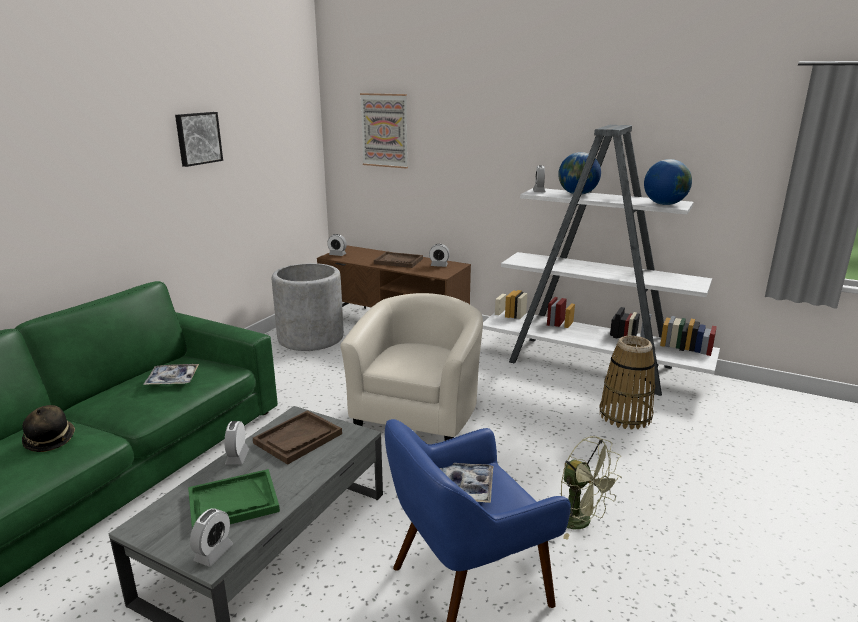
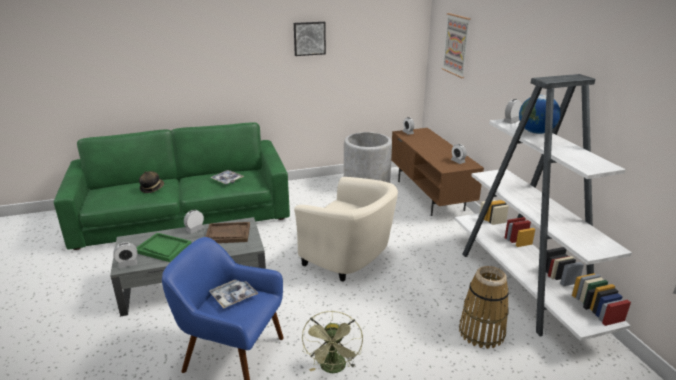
camera: 45 degrees right, 5 degrees up
(398, 261) = (437, 149): brown tray -> none
(419, 416) = (349, 259): beige armchair -> beige armchair turned 60 degrees clockwise
(664, 204) = (583, 163): globe -> none

